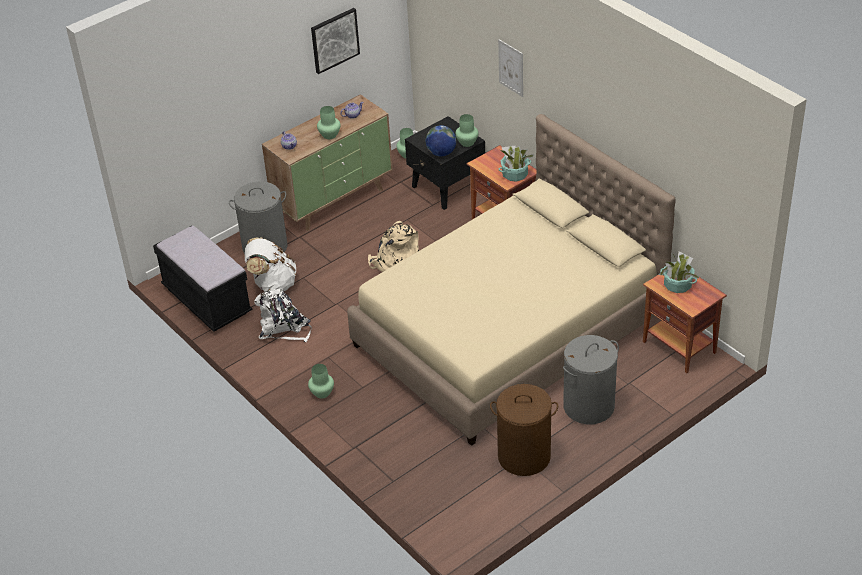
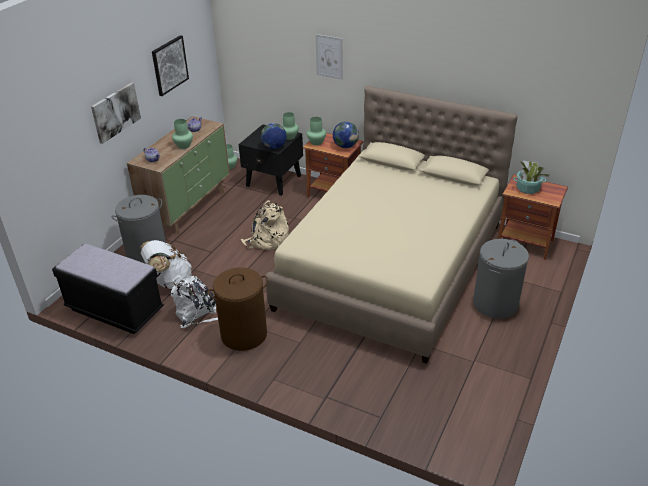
camera: 25 degrees left, 5 degrees down
(255, 91) = (115, 112): none -> picture
(321, 393) = (266, 358): green vase -> green vase (316, 142)
(514, 174) = (345, 146): potted plant -> globe
(524, 456) = (476, 359): brown laundry basket -> brown laundry basket (244, 334)

